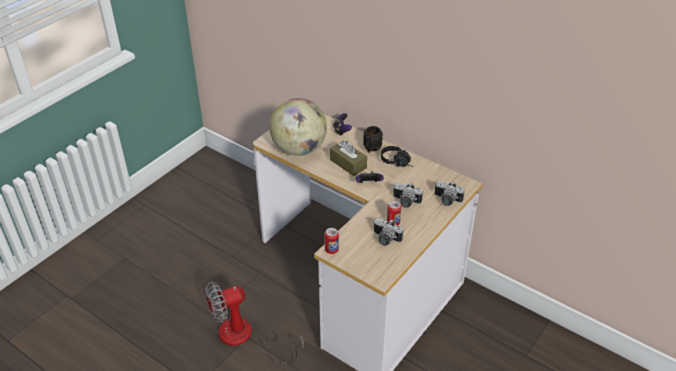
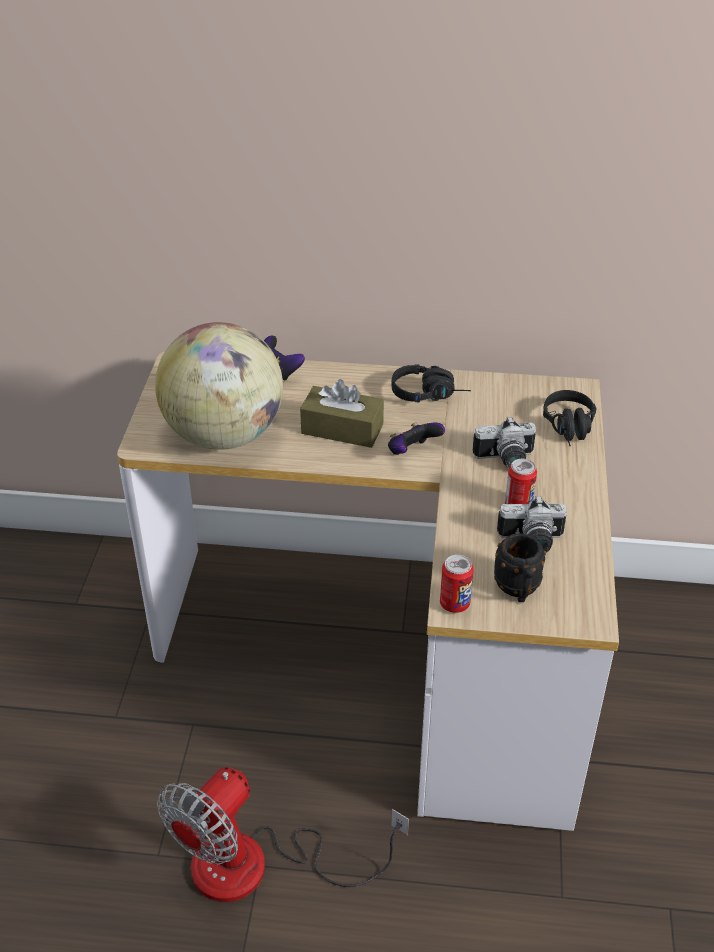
camera: 30 degrees left, 0 degrees up
(371, 149) = (360, 387): black mug -> black mug (518, 590)
(446, 200) = (570, 430): camera -> black headphones

